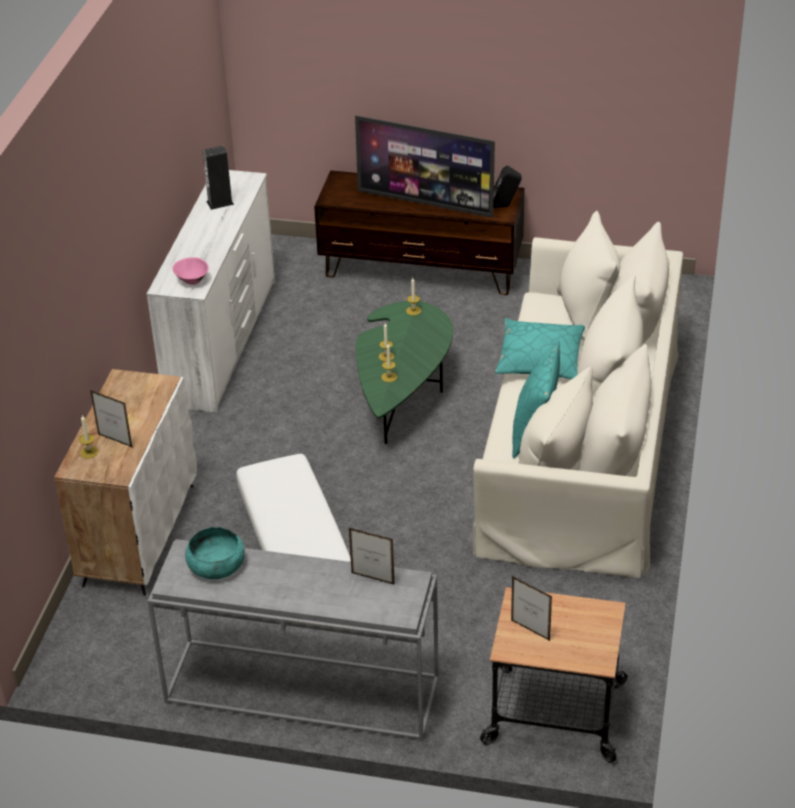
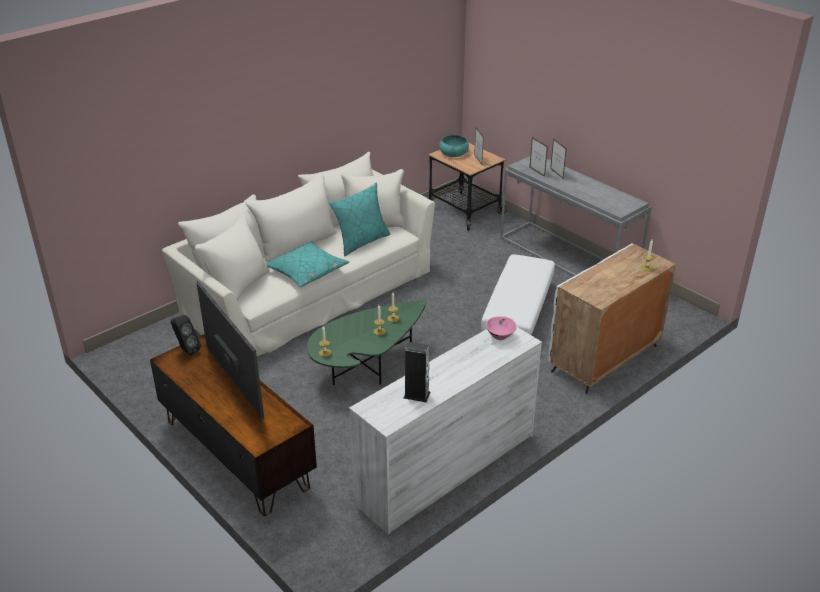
camera: 145 degrees left, 5 degrees down
(115, 441) = (626, 267): picture frame -> picture frame (556, 174)
(216, 564) = (607, 201): turquoise bowl -> turquoise bowl (454, 153)

